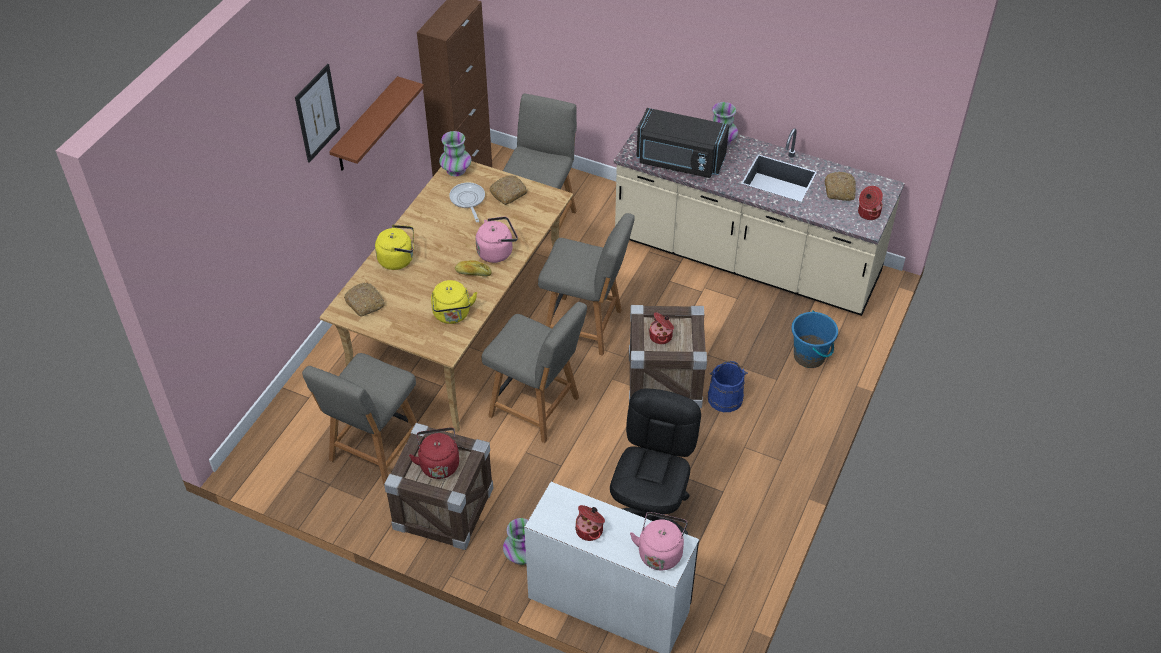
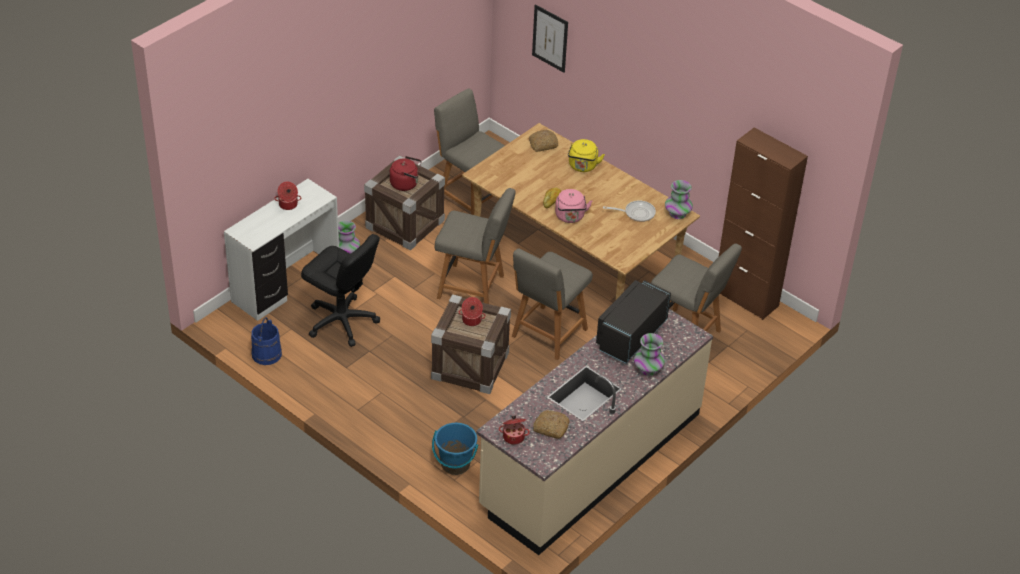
camera: 105 degrees right, 5 degrees down
(317, 113) = (645, 52): picture -> picture (550, 38)
(366, 126) = (686, 123): brown shelf -> none
(452, 315) = (512, 182): yellow kettle -> none
(508, 193) = (637, 237): bread -> none
(537, 408) = (473, 287): grey chair -> grey chair turned 120 degrees counterclockwise
(660, 552) = (253, 231): pink kettle -> none
(725, 398) = (434, 396): blue bucket -> blue bucket (267, 354)

